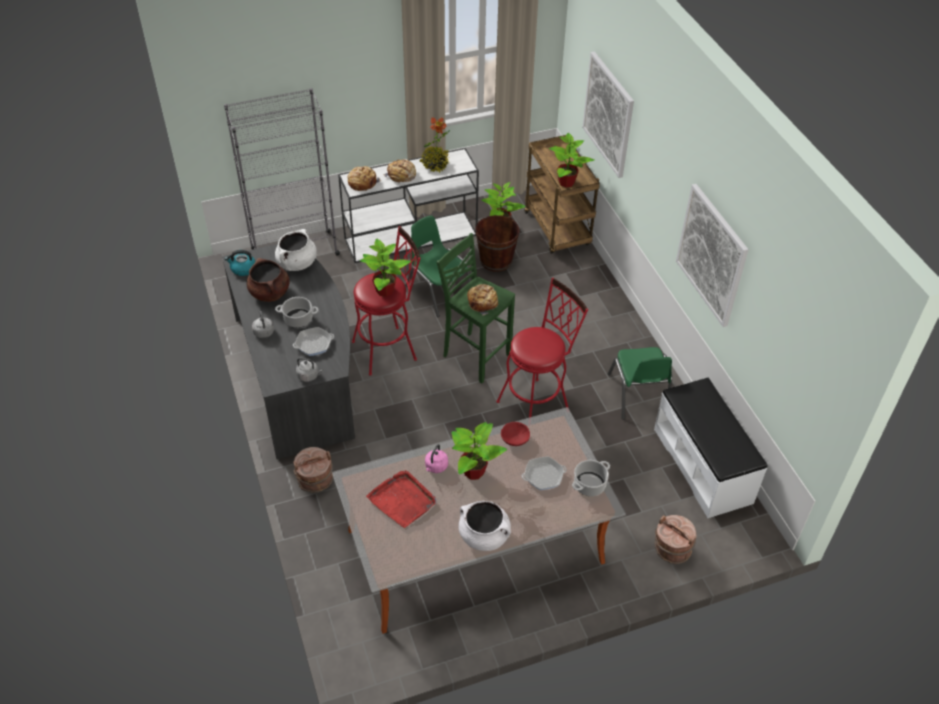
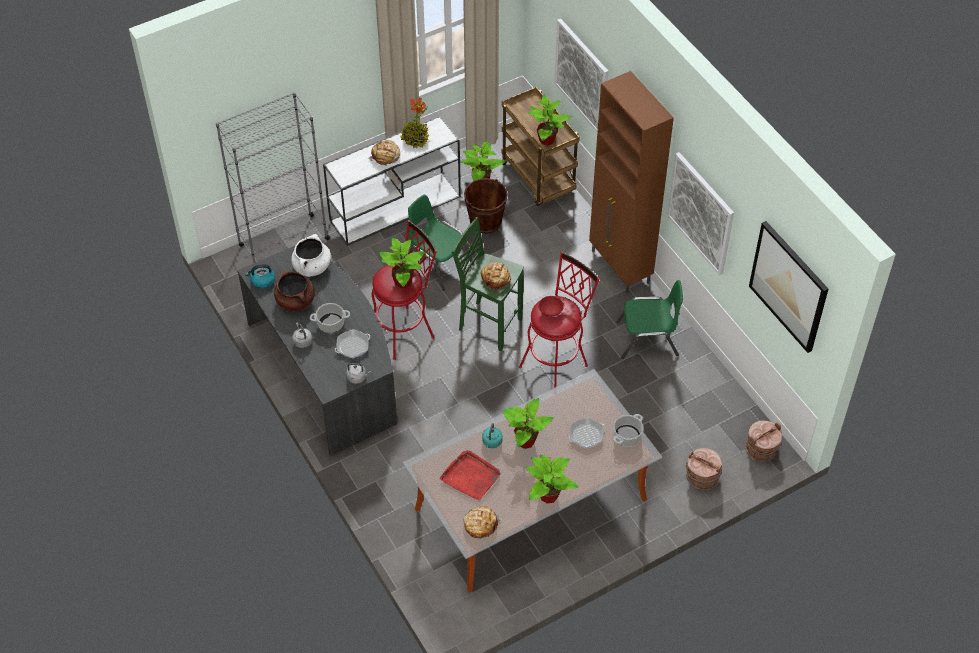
camera: 10 degrees left, 5 degrees up
(315, 481) = (372, 469): brown bucket -> brown bucket (761, 450)
(362, 182) = (349, 170): bread -> bread (480, 524)
(435, 467) = (491, 442): pink kettle -> turquoise kettle
(484, 536) = (548, 495): white cooking pot -> potted plant
(514, 439) = (554, 406): red bowl -> red bowl (550, 311)
(623, 321) = (620, 267): none -> brown cabinet
(638, 395) = (647, 339): green chair -> green chair turned 75 degrees counterclockwise
(703, 465) = (717, 397): white bench -> none
(802, 336) = (789, 286): none -> picture

